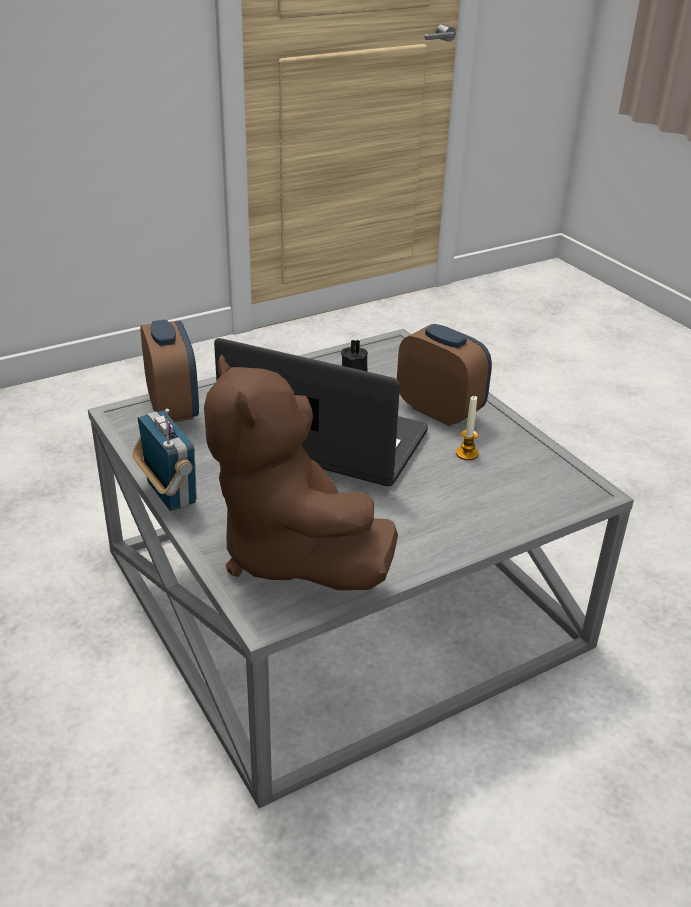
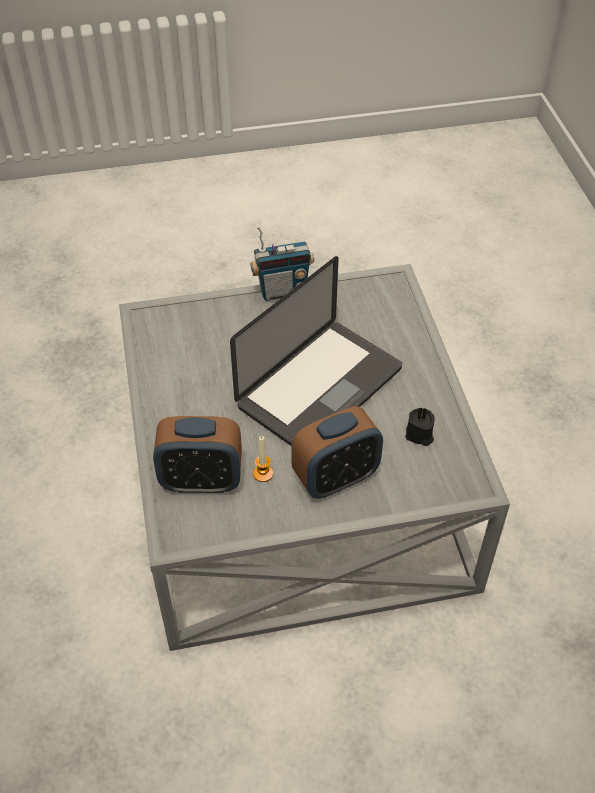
camera: 110 degrees right, 15 degrees up
(173, 409) = (394, 307): alarm clock -> alarm clock (201, 480)
(291, 553) = (192, 338): brown plush toy -> none

